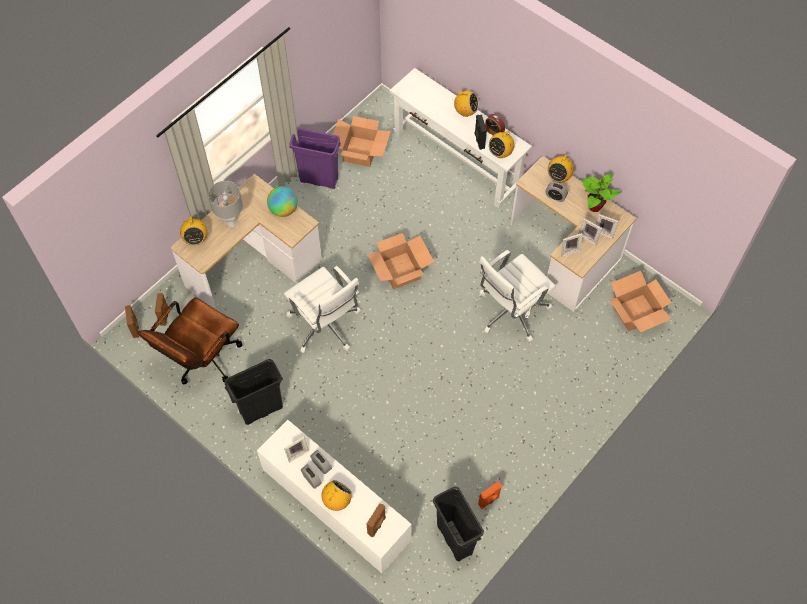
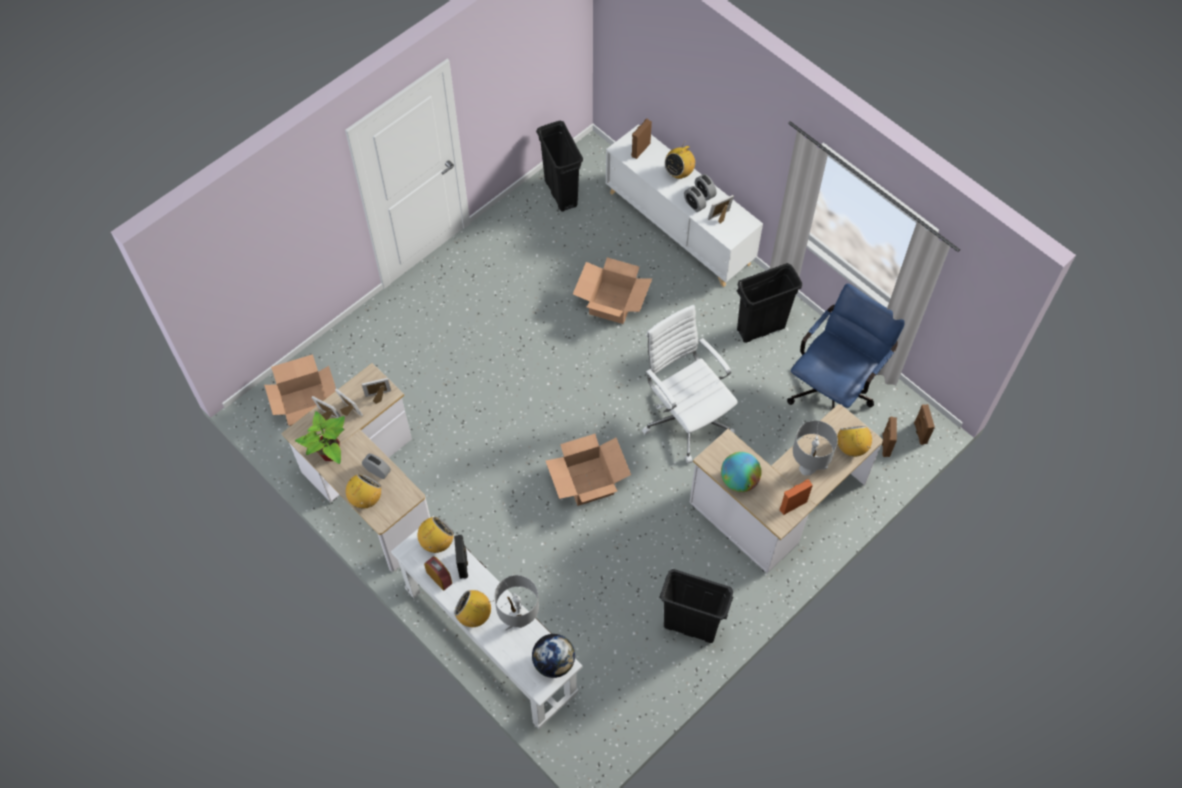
camera: 175 degrees left, 0 degrees up
(201, 361) = (834, 387): brown office chair -> blue office chair
(318, 180) = (691, 626): purple trash can -> black trash can
(361, 151) = (628, 669): cardboard box -> cardboard box (612, 303)
(408, 90) = (554, 662): none -> globe
(434, 111) = (519, 620): none -> grey table lamp
(489, 501) = (520, 223): orange speaker -> orange speaker (792, 505)
(510, 312) = (458, 417): white office chair -> none

